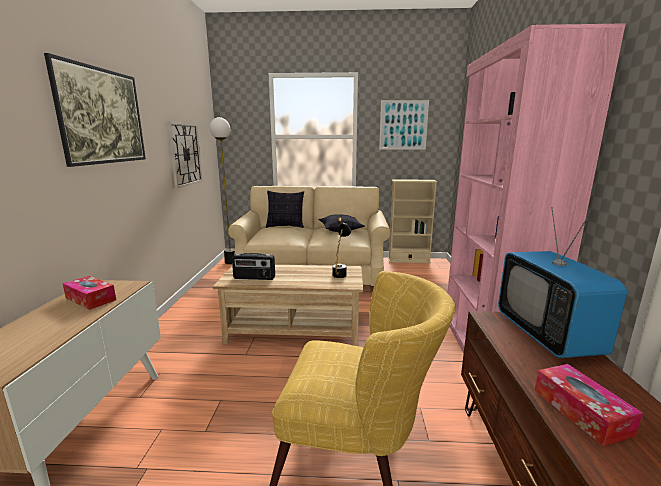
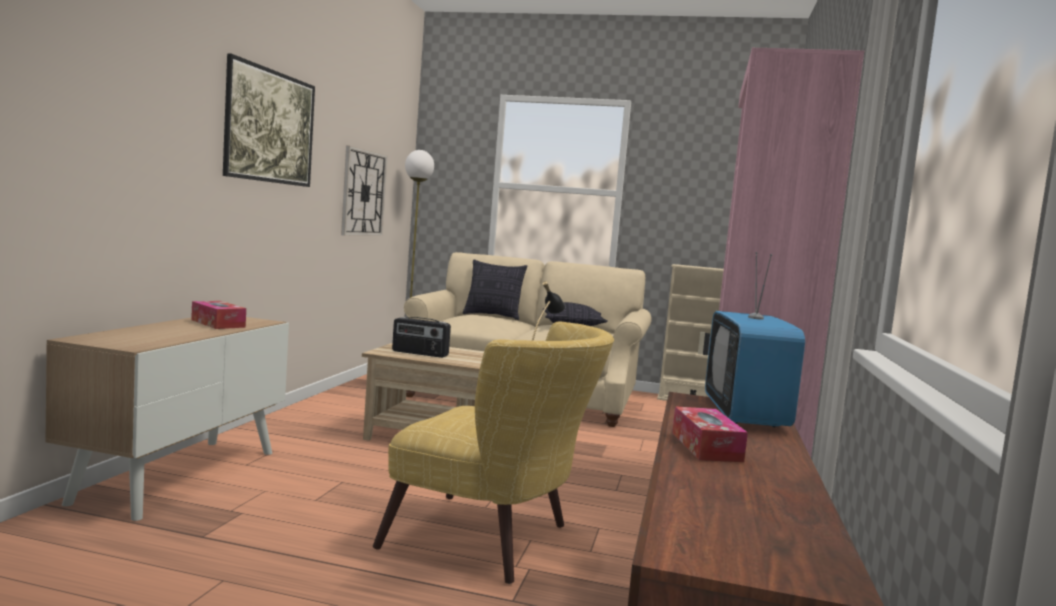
camera: 10 degrees right, 10 degrees down
(403, 125) = (696, 181): picture -> none

